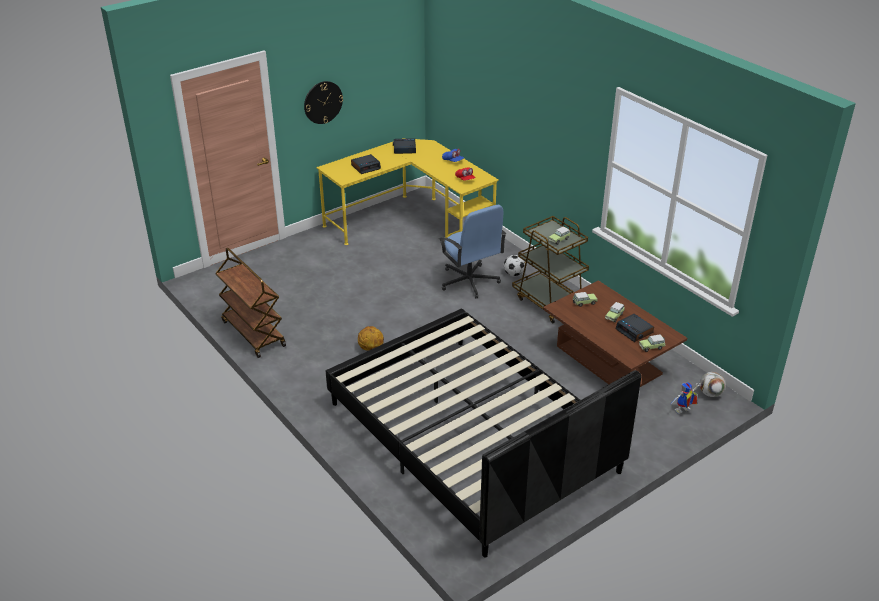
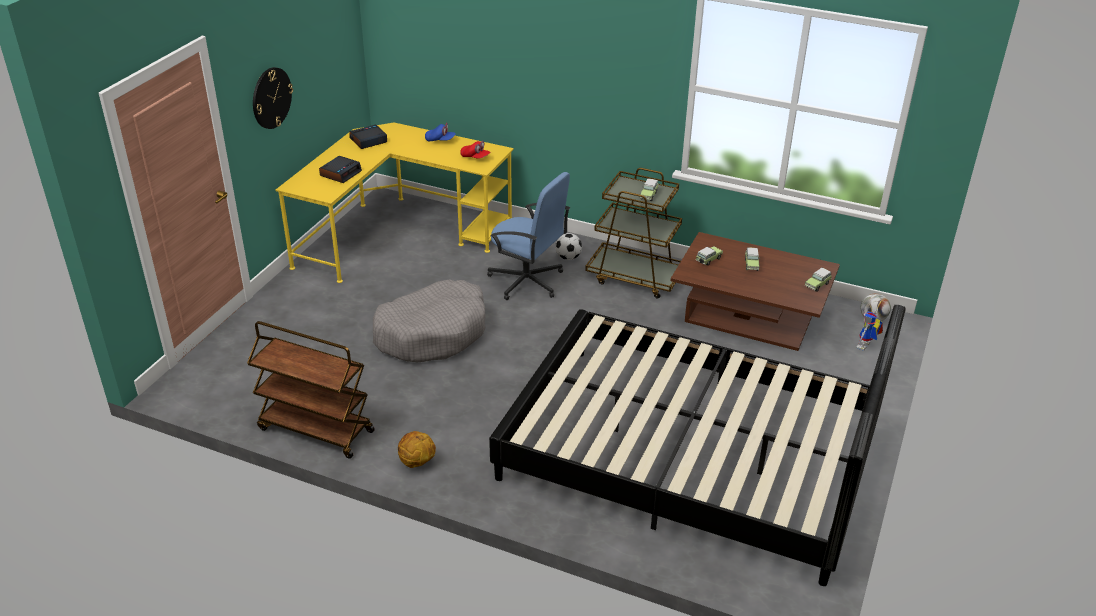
camera: 30 degrees left, 0 degrees up
(370, 348) = (482, 396): basketball -> basketball (417, 462)
(375, 296) = (432, 333): none -> grey dog bed
(634, 331) = (785, 274): alarm clock -> none

